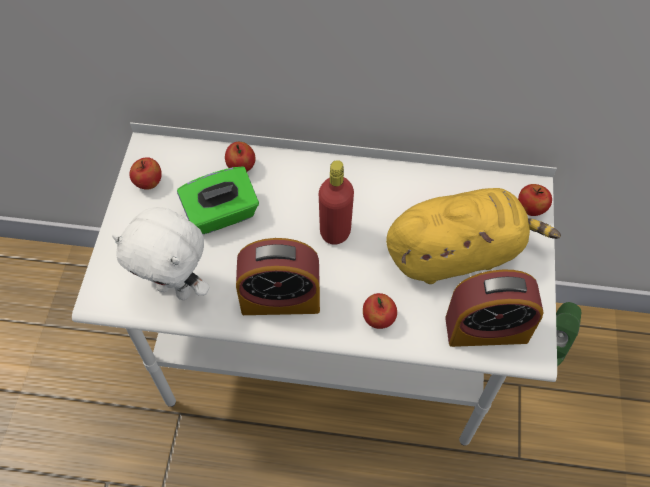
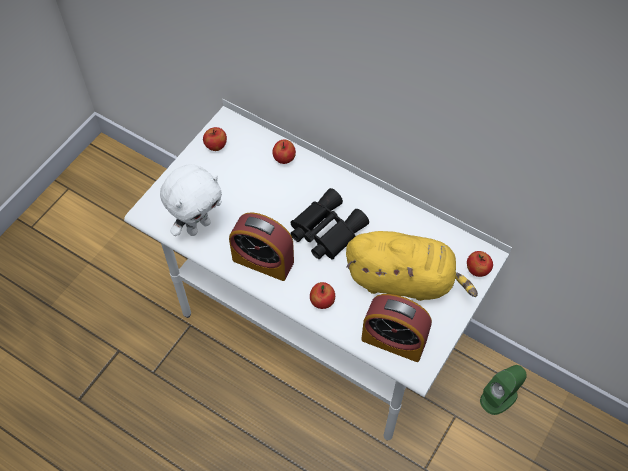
camera: 25 degrees right, 0 degrees up
(176, 289) = (198, 226): white plush toy -> white plush toy turned 90 degrees counterclockwise
(222, 214) = (254, 187): green tissue box -> none
(335, 232) = (325, 230): red bottle -> black binoculars

